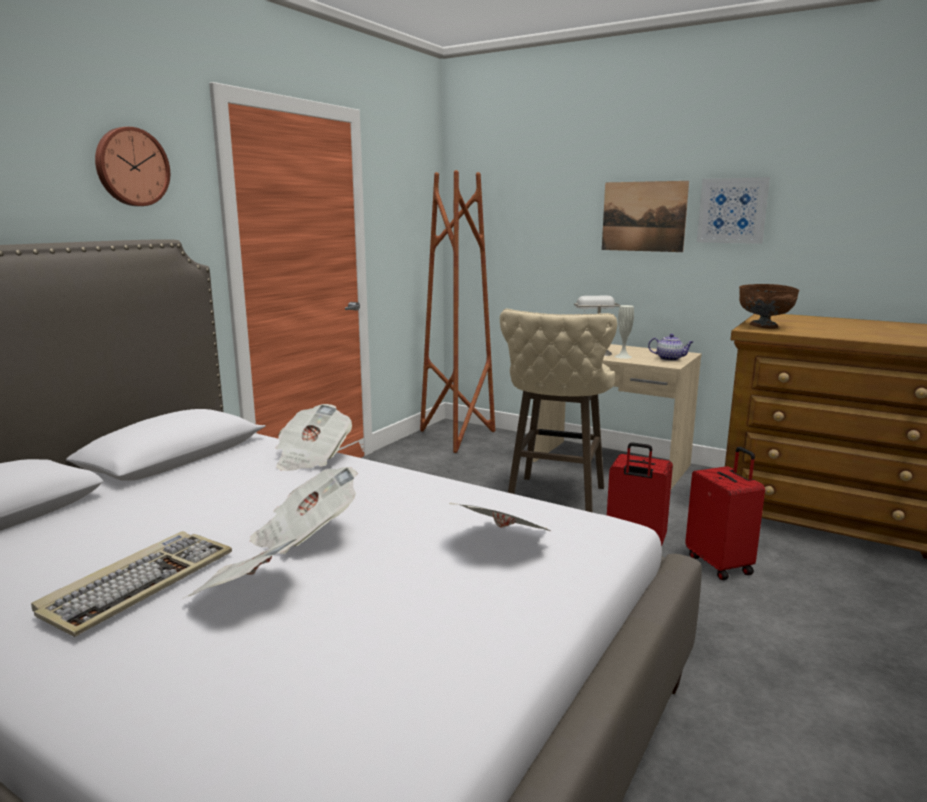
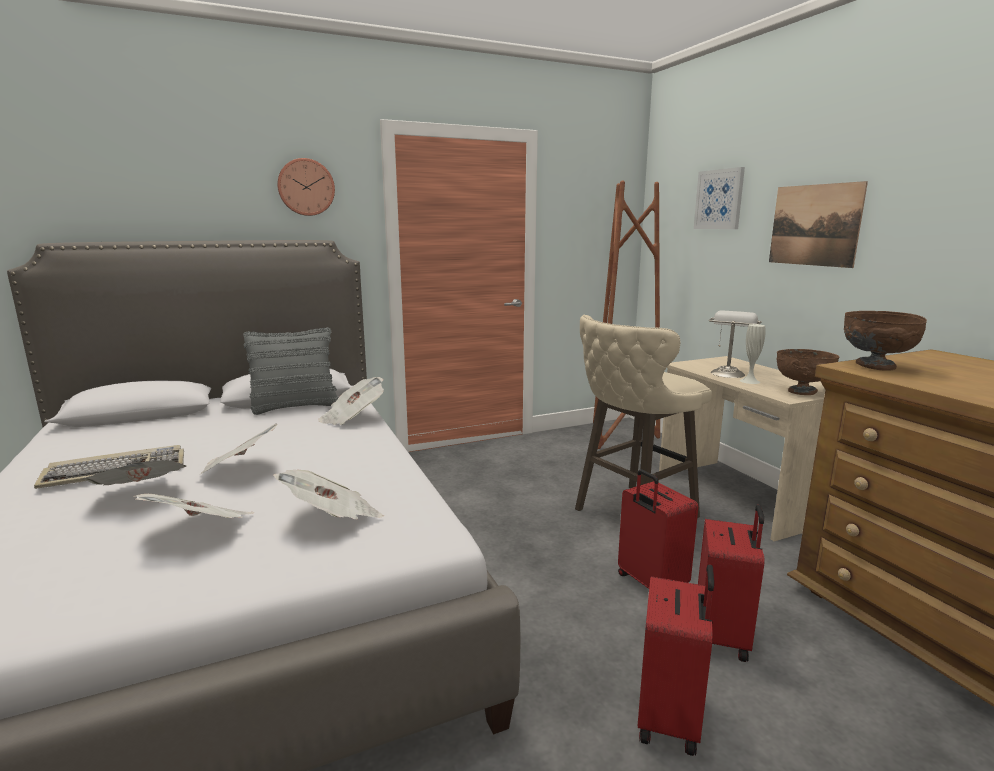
camera: 35 degrees right, 0 degrees up
(211, 462) = (295, 406): none -> grey pillow
(403, 596) = (201, 530): none -> newspaper
(670, 359) = (802, 392): teapot -> brown bowl
(732, 210) = (917, 217): picture -> picture (719, 199)
(756, 628) = (670, 718): none -> red suitcase

